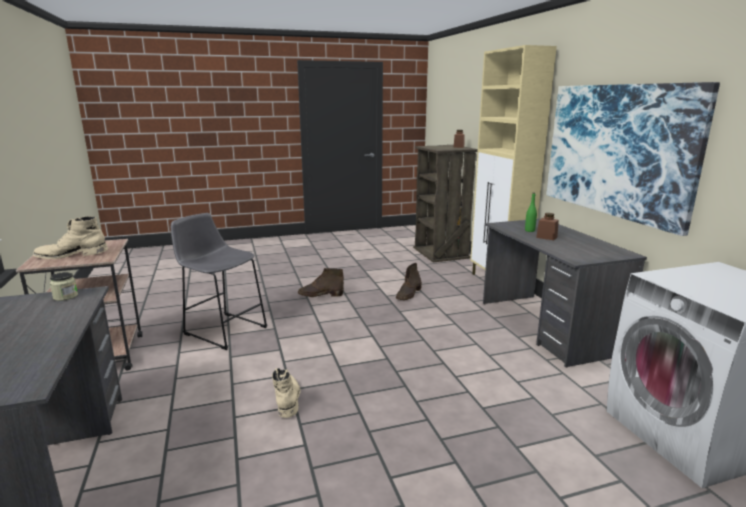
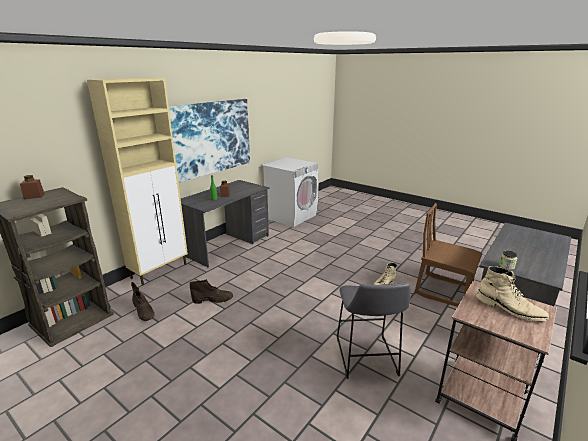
camera: 125 degrees left, 5 degrees up
(187, 457) = (443, 290): none -> brown chair
(320, 295) = (252, 344): brown boot -> brown boot (144, 311)

